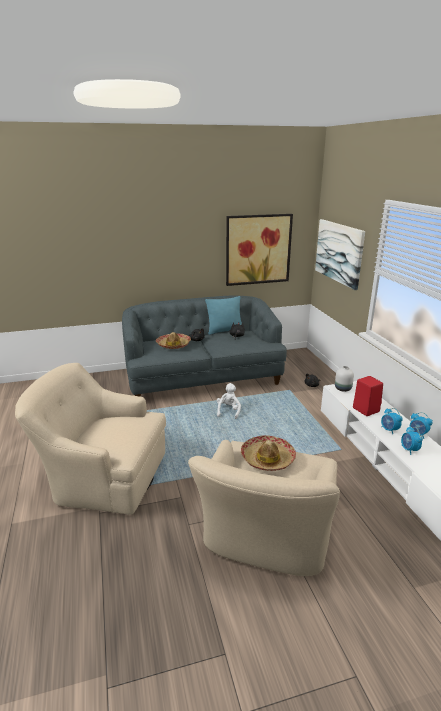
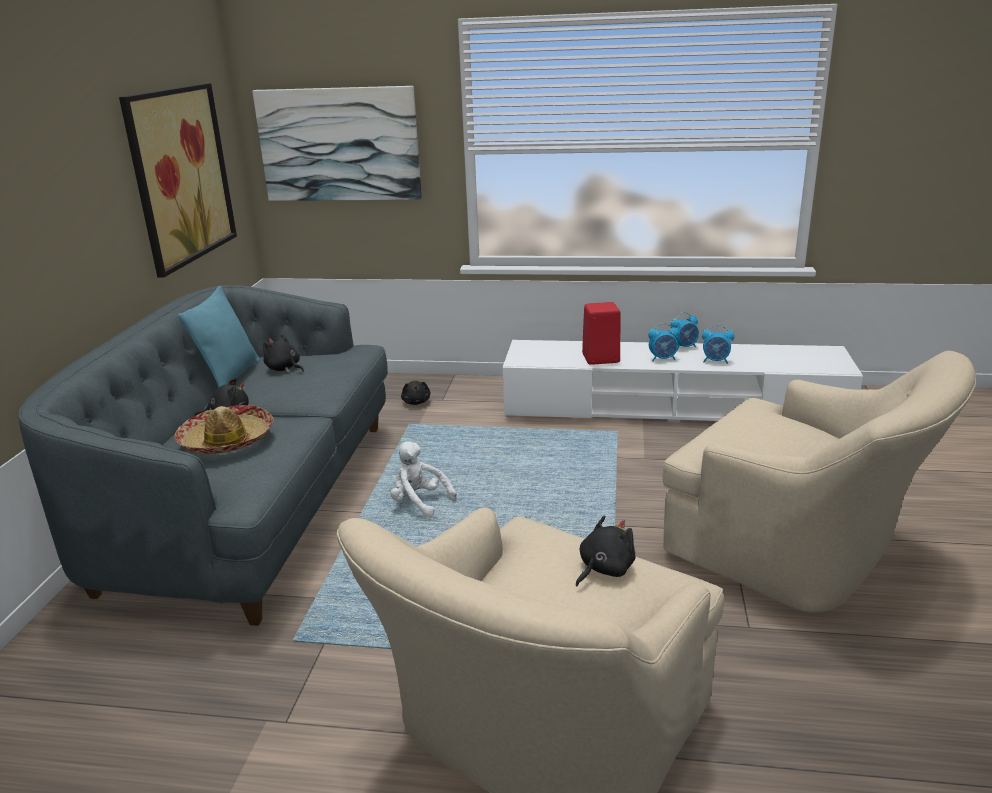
camera: 65 degrees left, 0 degrees up
(126, 436) = (604, 569): none -> black plush toy
(267, 459) = (749, 436): hat -> none
(343, 389) = (528, 357): white vase -> none

